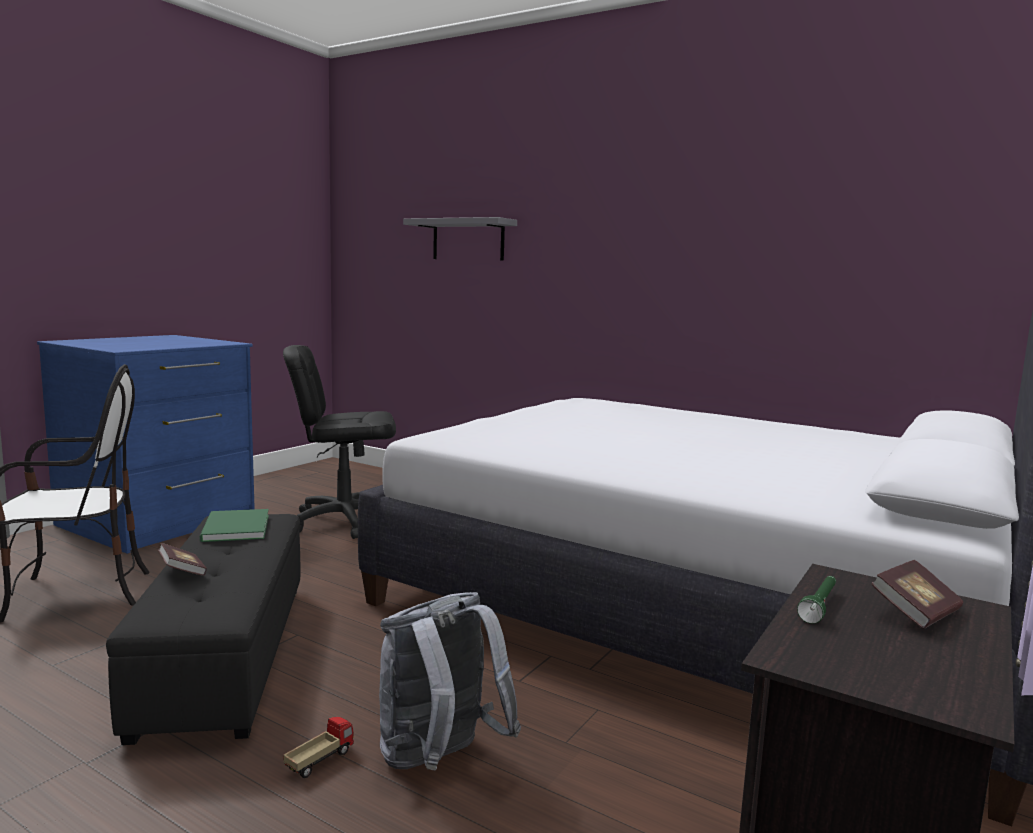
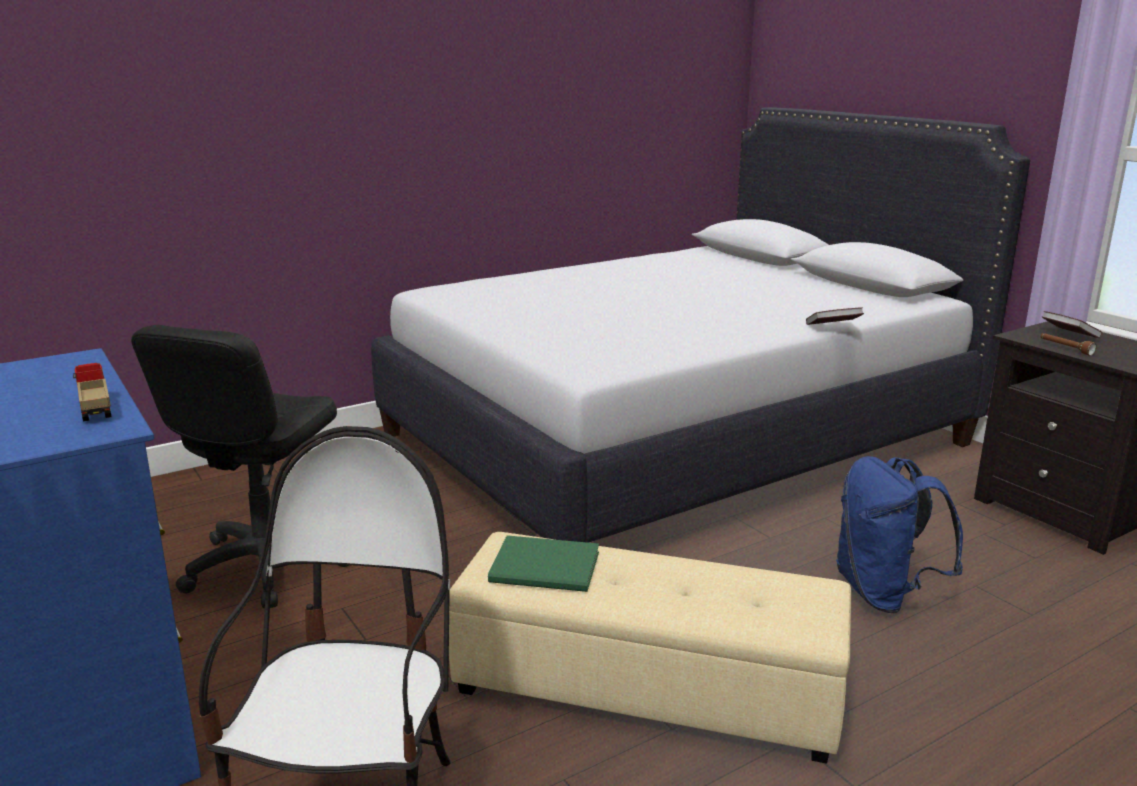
camera: 65 degrees left, 10 degrees up
(182, 572) = (690, 606): book -> book (833, 327)
(224, 654) = (646, 689): black ottoman -> beige ottoman
(320, 760) = (874, 647): toy truck -> toy truck (94, 410)
(439, 761) = (884, 594): grey backpack -> blue backpack
(468, 240) = (163, 97): grey shelf -> none
(819, 606) = (1065, 348): green flashlight -> brown flashlight

